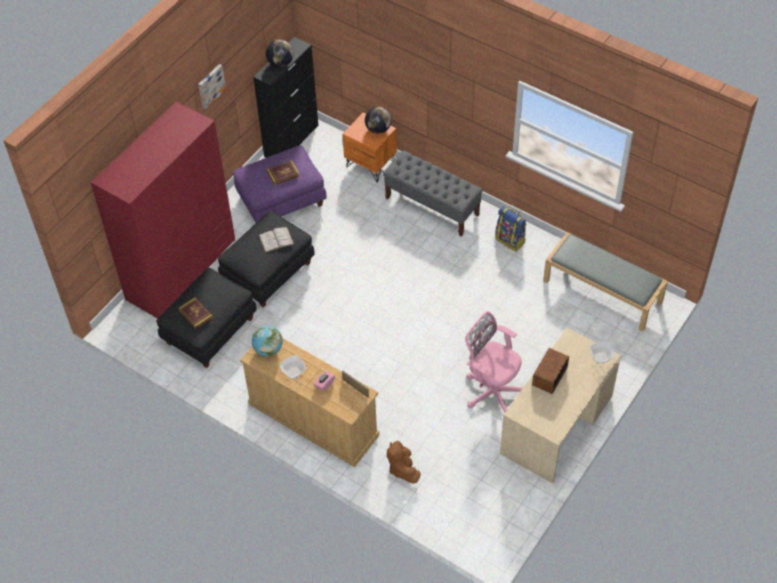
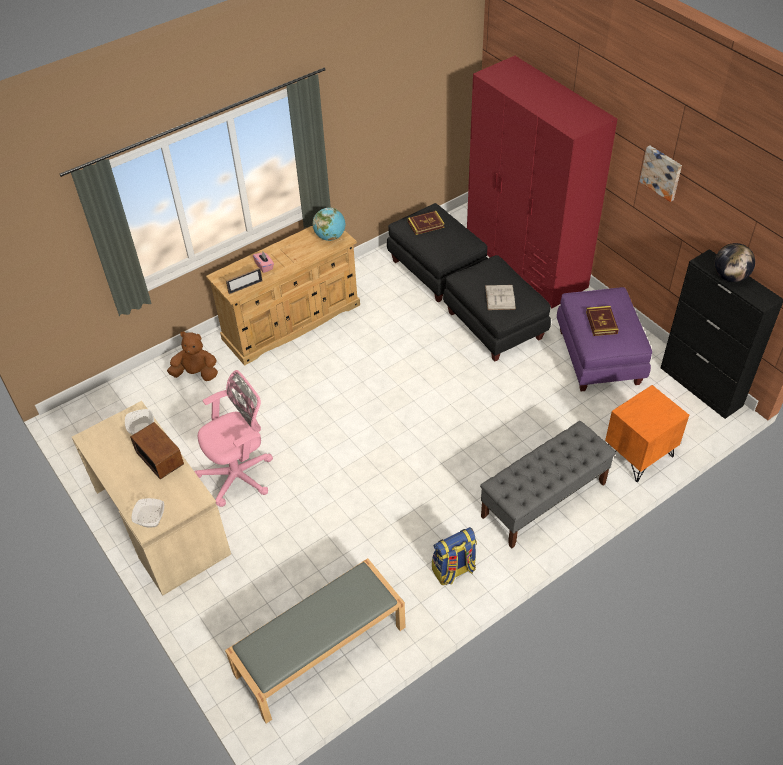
camera: 110 degrees right, 5 degrees down
(293, 373) = (292, 248): bowl -> bowl (142, 429)
(378, 129) = (651, 422): globe -> none

